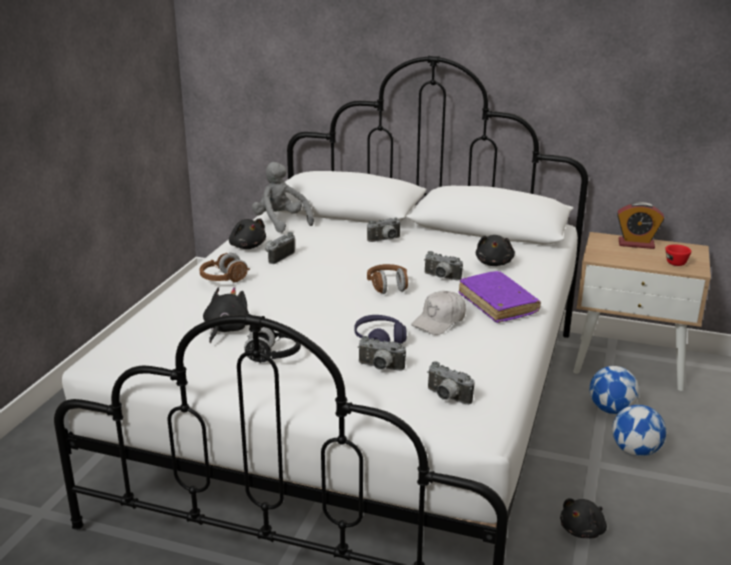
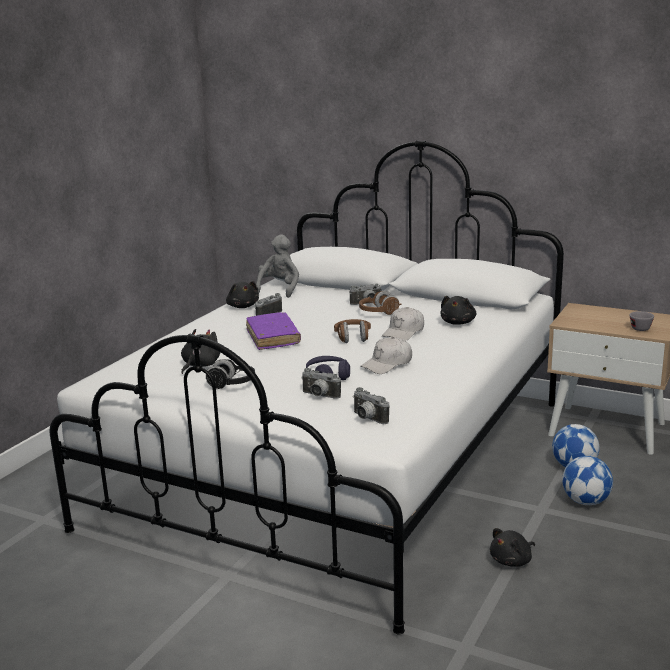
camera: 10 degrees right, 5 degrees down
(224, 280) = (213, 330): brown headphones -> brown headphones (378, 313)
(281, 222) = (279, 289): grey plush toy -> grey plush toy turned 45 degrees clockwise
(441, 277) = (404, 332): camera -> white cap
(497, 304) = (446, 353): purple book -> purple book (273, 338)
(636, 244) = (608, 313): alarm clock -> none
(673, 262) = (639, 327): red cup -> grey cup

